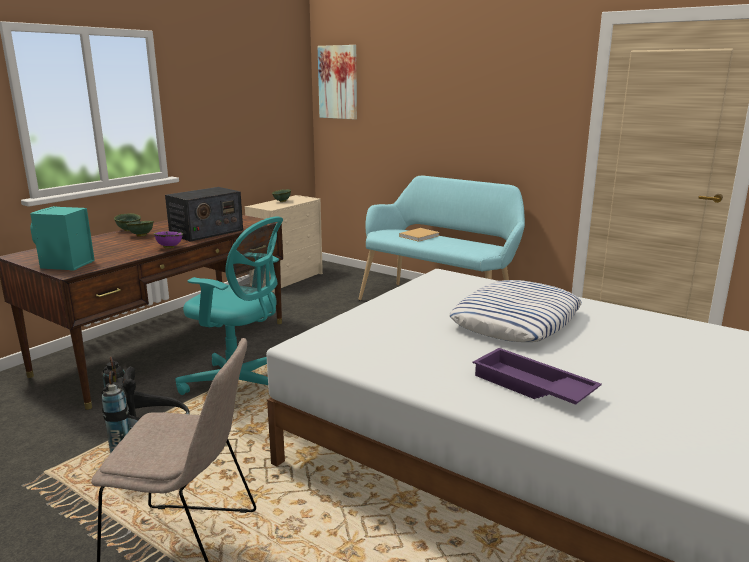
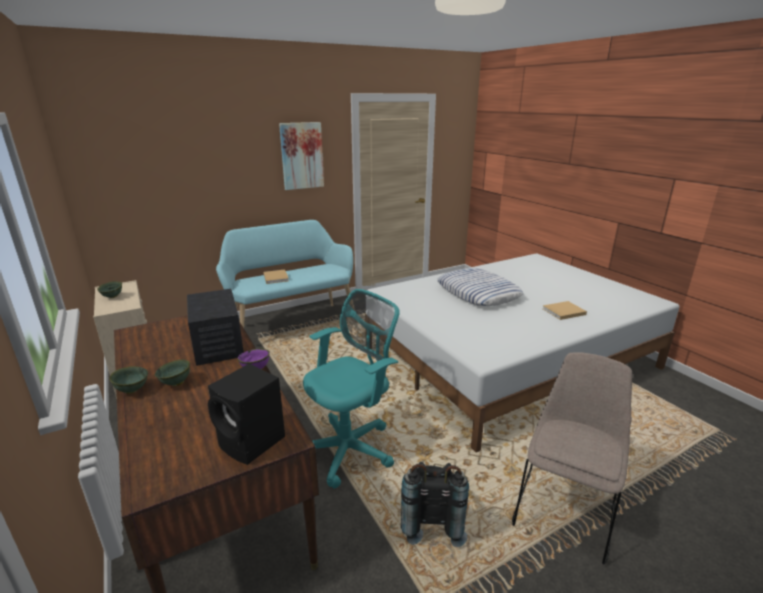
camera: 65 degrees left, 5 degrees up
(66, 265) = (253, 443): turquoise speaker -> black speaker
(338, 82) = (101, 154): picture -> picture (301, 156)
(531, 386) = (563, 312): purple tray -> beige book

